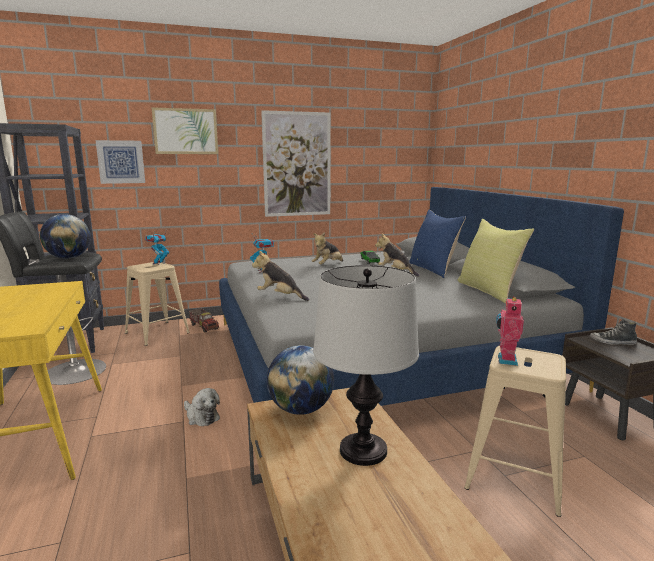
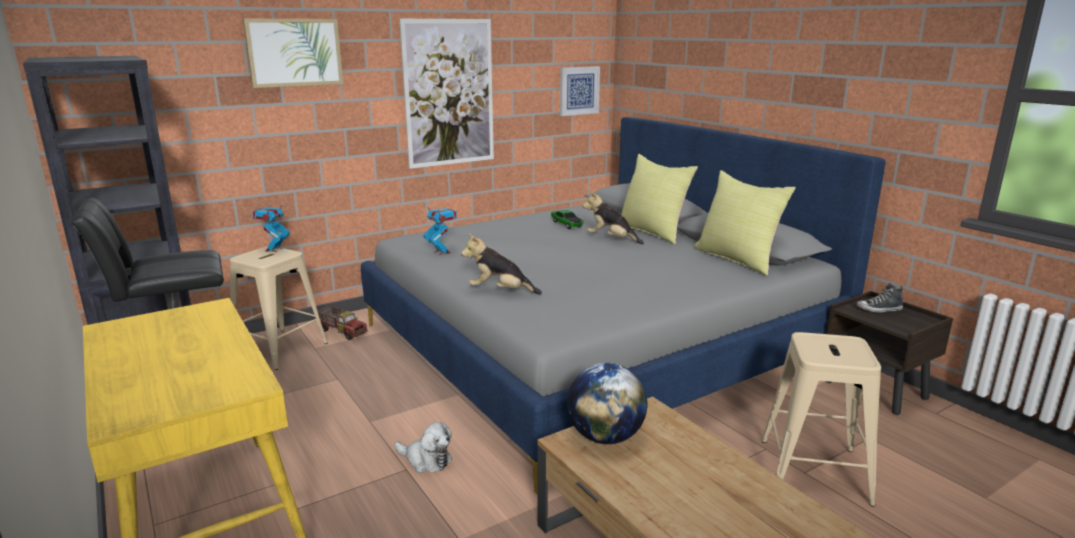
camera: 15 degrees left, 5 degrees up
(68, 258) = (182, 263): globe -> none
(121, 162) = (200, 102): picture -> picture (579, 90)
(327, 265) = (519, 235): plush toy -> none
(363, 450) = (704, 473): table lamp -> none
(433, 269) = (653, 231): blue pillow -> yellow pillow
(505, 360) = (812, 351): toy robot -> none

